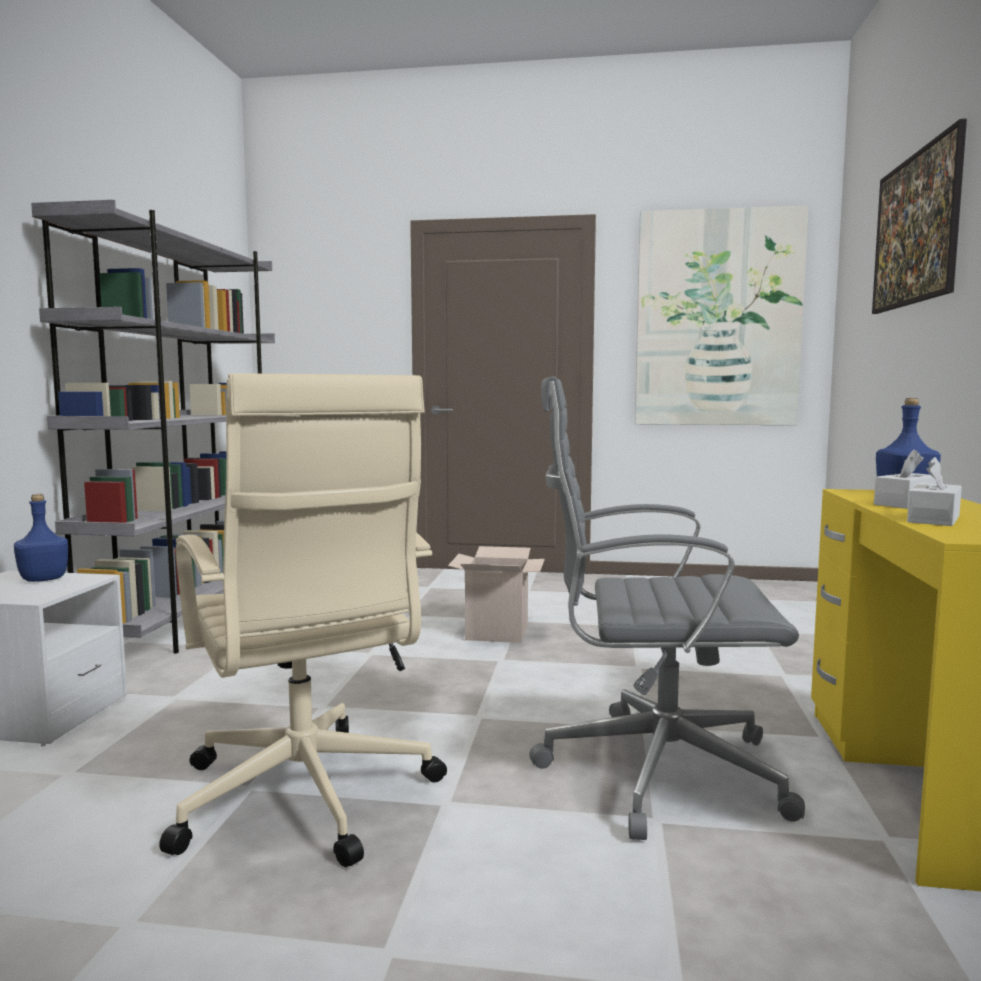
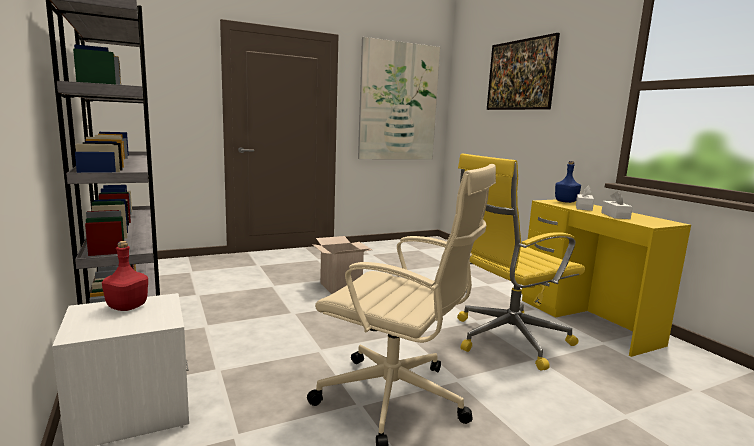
camera: 35 degrees left, 5 degrees up
(42, 579) = (126, 307): blue bottle -> red bottle
(654, 770) = (506, 339): grey office chair -> yellow office chair

